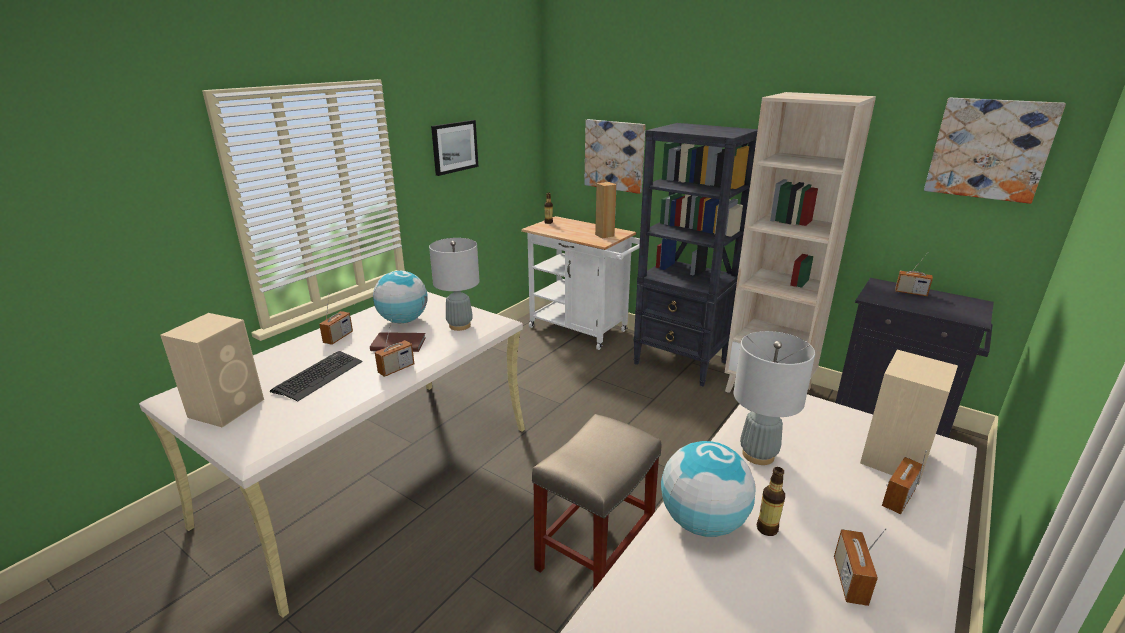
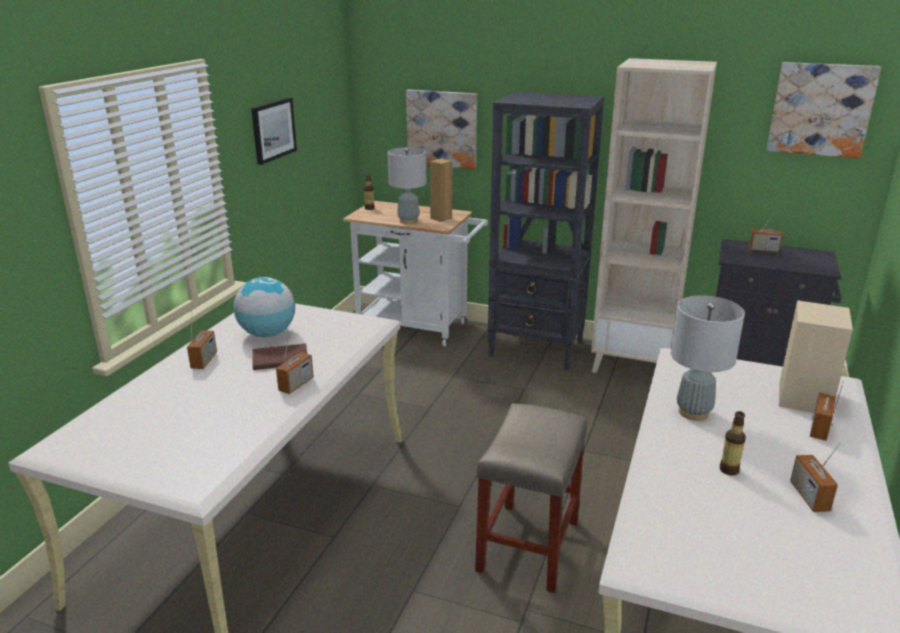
camera: 15 degrees left, 0 degrees up
(228, 407) = (130, 449): beige speaker -> none
(318, 376) = (212, 403): keyboard -> none
(460, 325) = (336, 331): grey table lamp -> grey table lamp (408, 221)
(702, 522) = (674, 474): globe -> none

